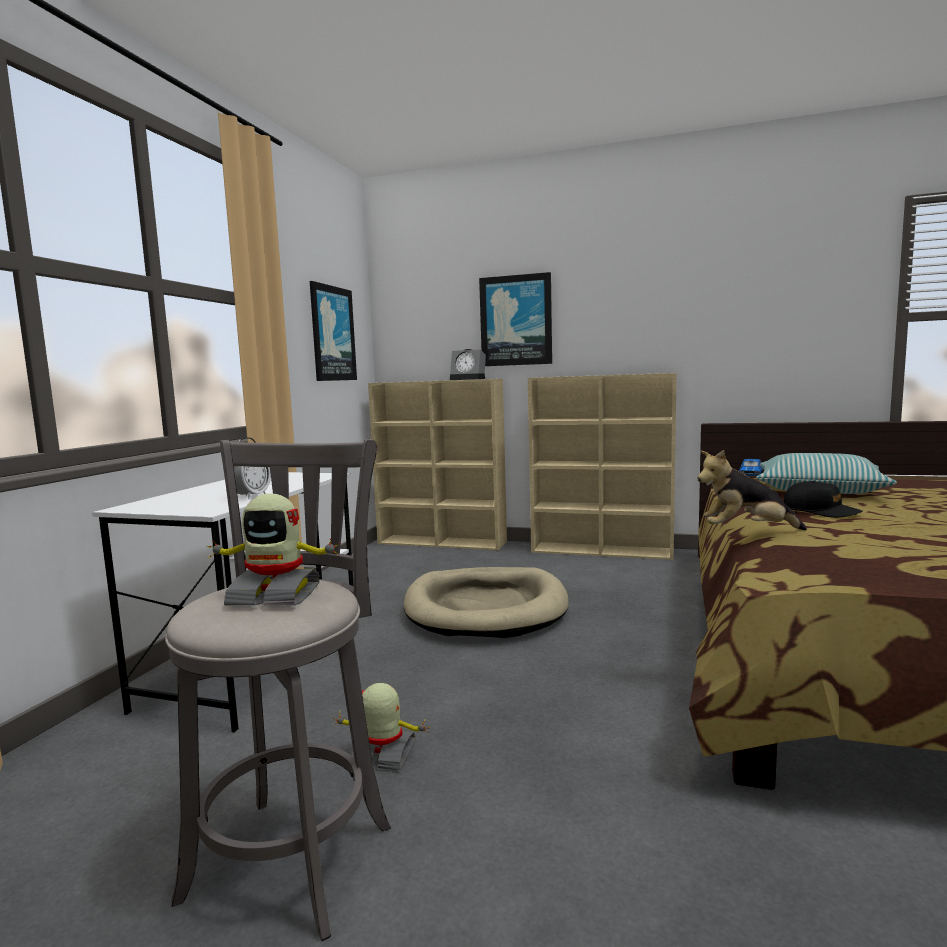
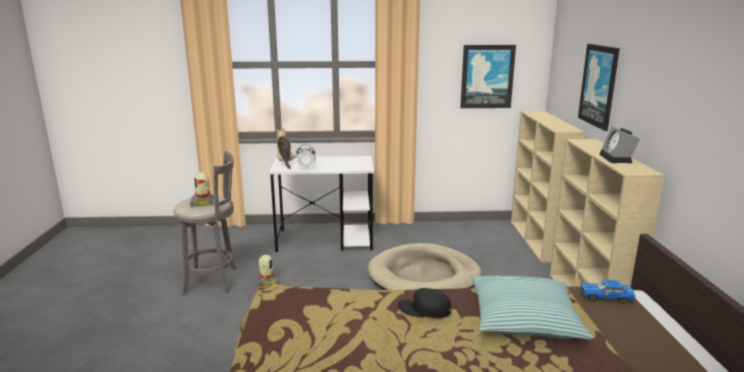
camera: 70 degrees right, 10 degrees up
(469, 379) = (560, 126): alarm clock -> alarm clock (617, 159)
(746, 531) = (355, 283): plush toy -> plush toy (285, 162)
(820, 511) = (424, 310): black cap -> black cap turned 75 degrees clockwise

